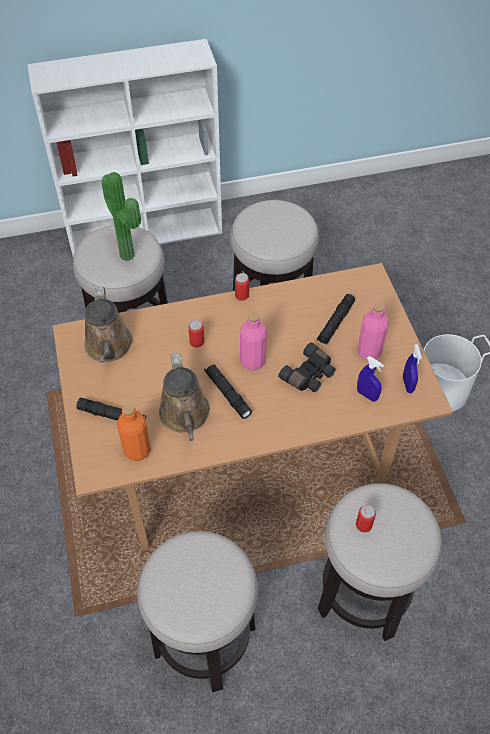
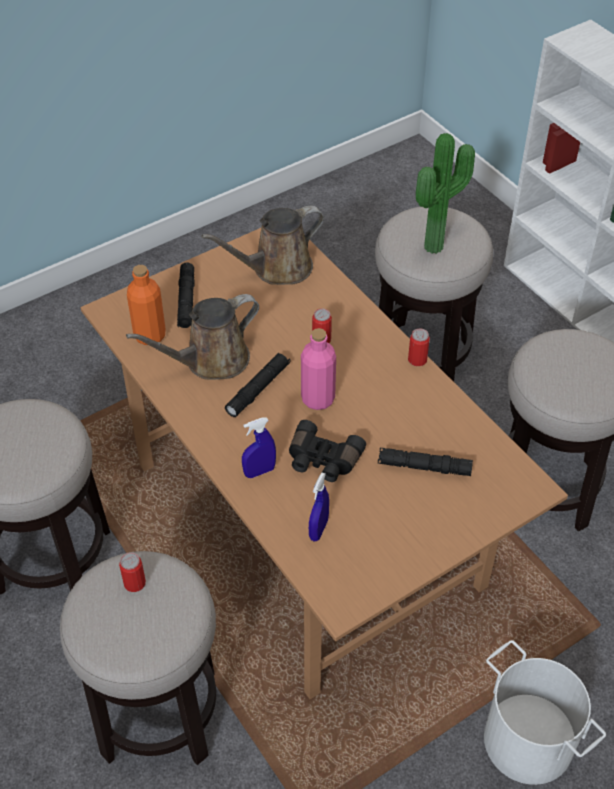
camera: 70 degrees right, 5 degrees down
(369, 352) = (393, 515): pink bottle -> none
(407, 384) = (357, 573): blue spray bottle -> blue spray bottle (259, 471)

